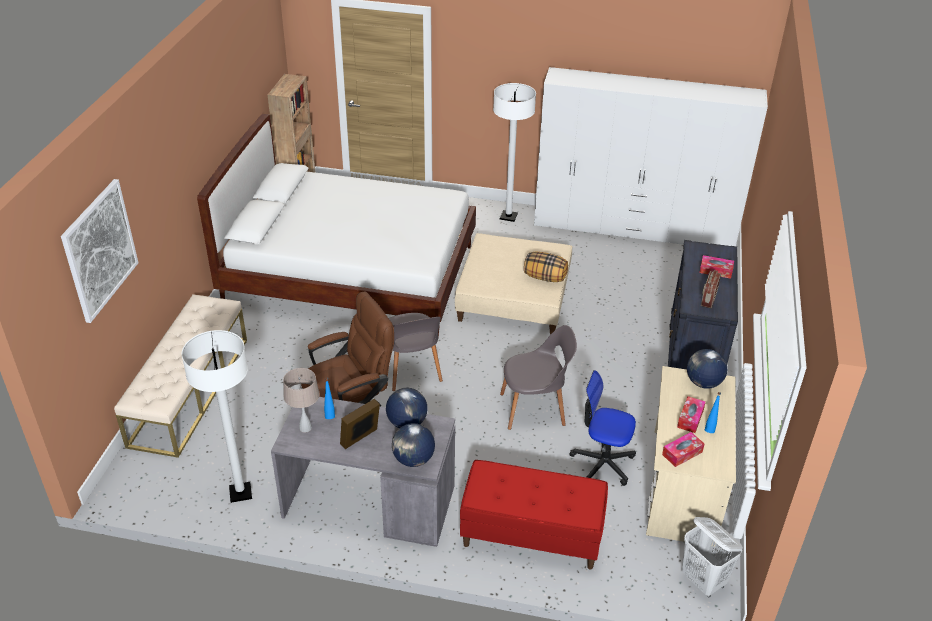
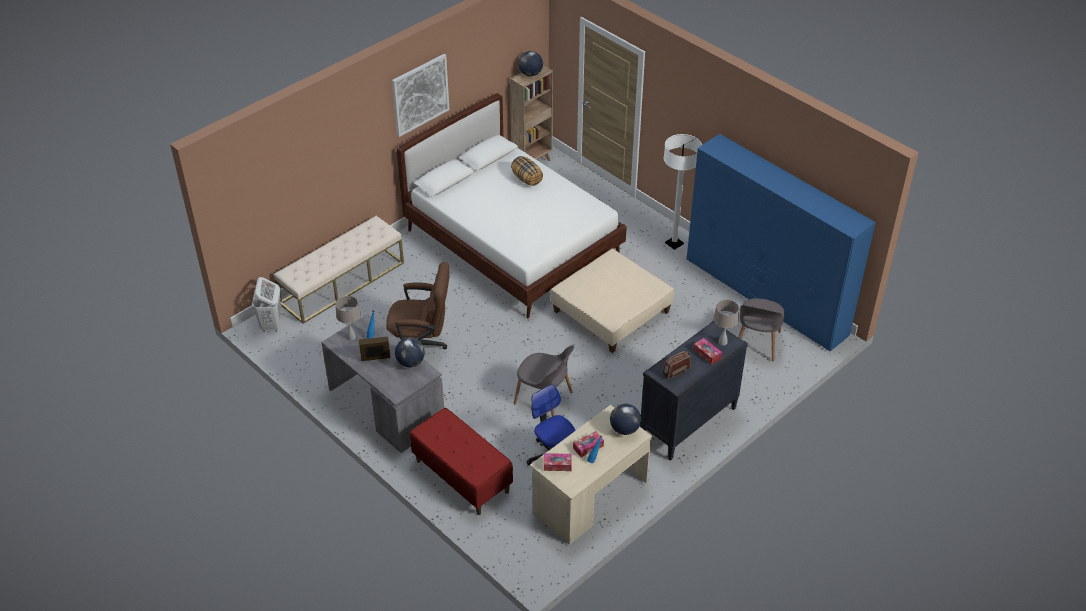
camera: 35 degrees right, 5 degrees up
(100, 250) = (285, 171): picture -> picture (420, 94)
(240, 493) = (319, 363): white floor lamp -> none
(411, 370) = (489, 332): grey chair -> grey chair (757, 343)
(413, 460) = (393, 387): globe -> globe (530, 74)
(545, 277) = (625, 305): pillow -> pillow (527, 179)
(633, 229) = (765, 296): white wardrobe -> blue wardrobe
(703, 581) = (539, 559): white laundry basket -> white laundry basket (271, 324)
(716, 255) = (722, 342): none -> beige table lamp

